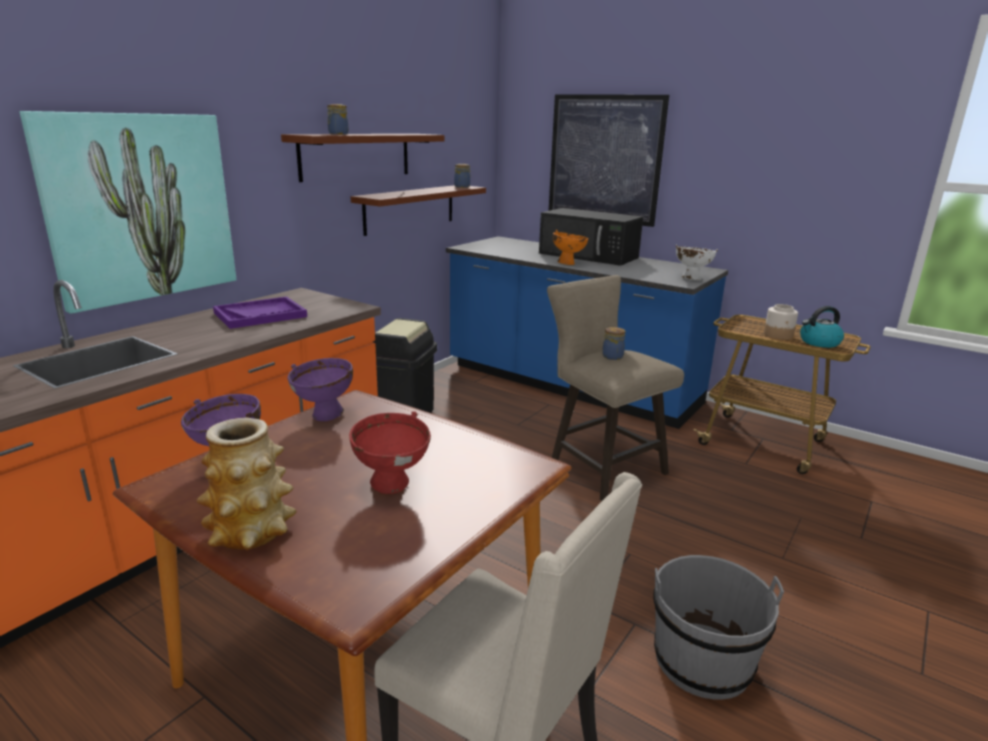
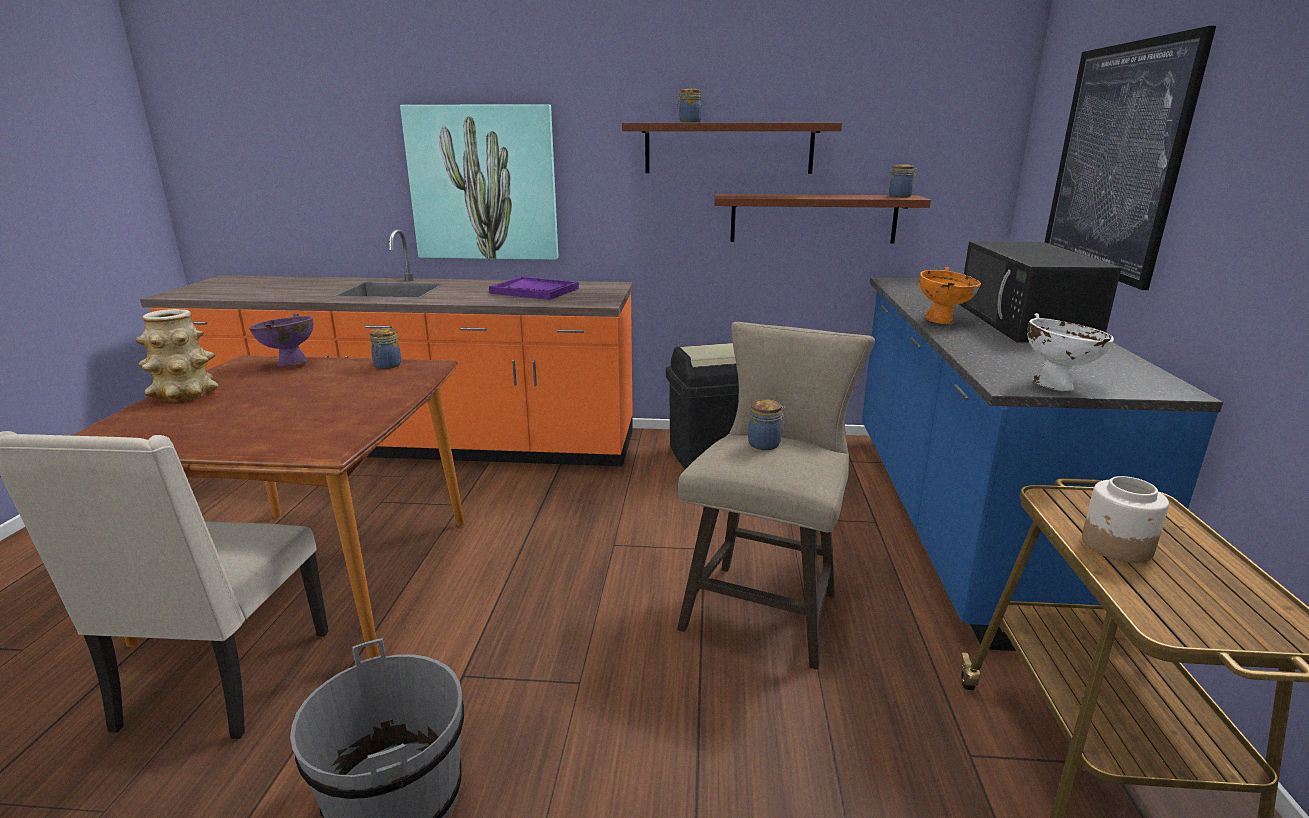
camera: 60 degrees right, 0 degrees up
(325, 417) = (387, 366): purple bowl -> jar
(392, 486) = (266, 412): red bowl -> none
(819, 342) = (1161, 595): kettle -> none

